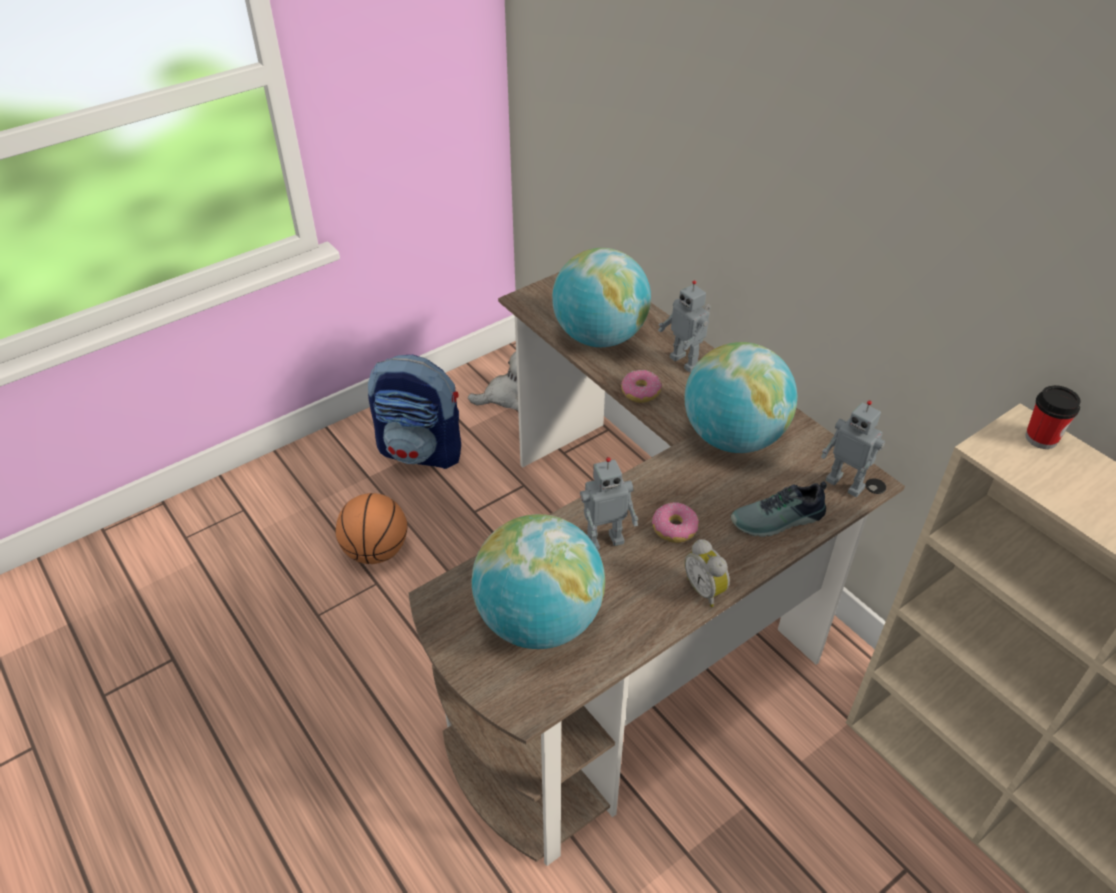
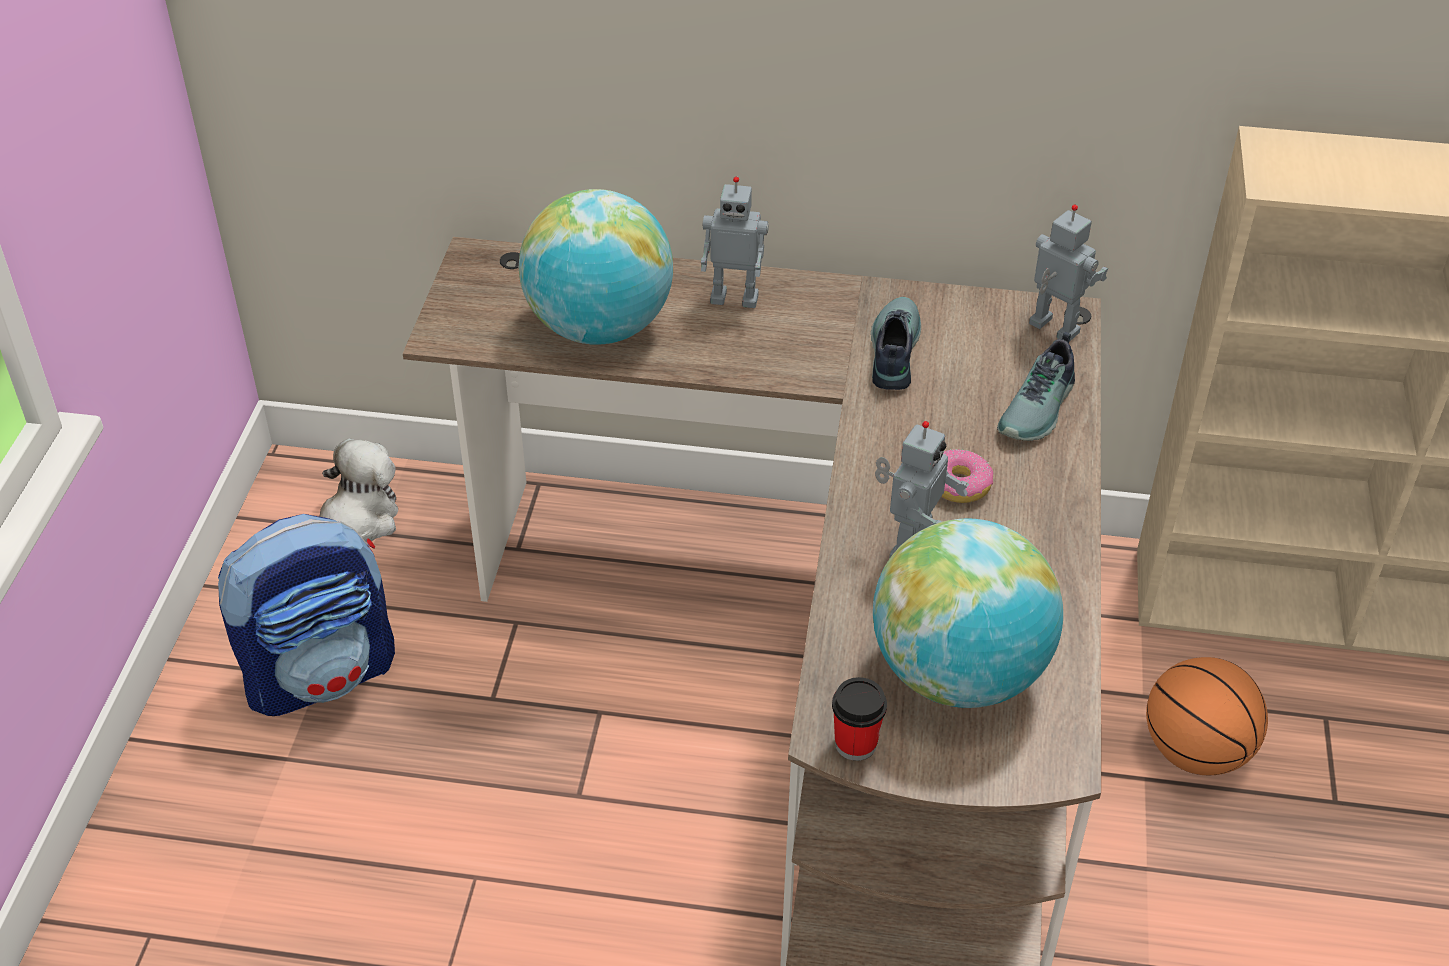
camera: 45 degrees left, 0 degrees up
(376, 551) = (423, 840): basketball -> basketball (1195, 752)
(640, 392) = (731, 363): donut -> none
(706, 589) = (1065, 523): alarm clock -> none
(733, 438) = (891, 352): globe -> shoe
(846, 483) = (1052, 330): toy robot -> toy robot turned 135 degrees counterclockwise
(1041, 438) = (1295, 149): cup -> cup (855, 744)

